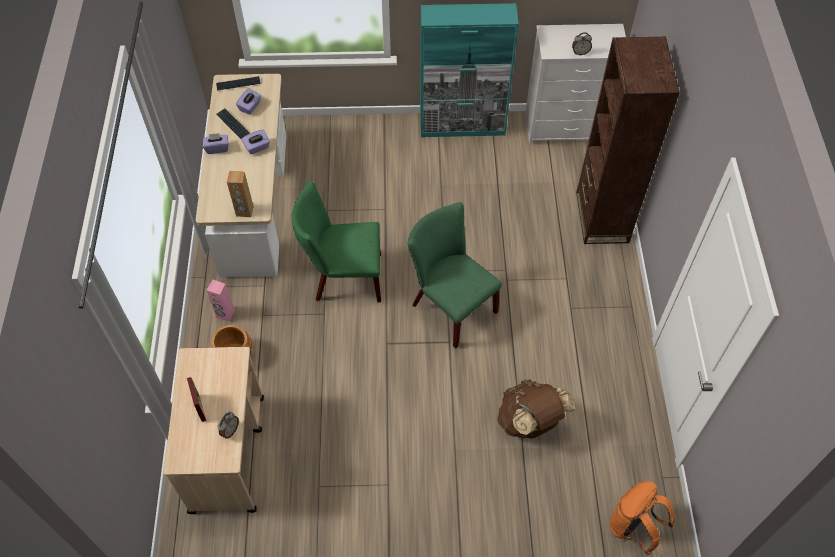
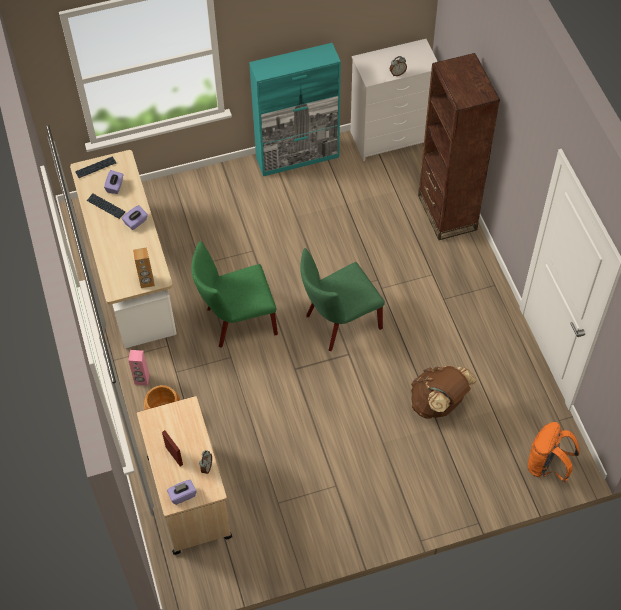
camera: 15 degrees left, 0 degrees up
(217, 148) = (100, 231): purple tissue box -> purple tissue box (182, 495)
(449, 306) = (339, 323): green chair -> green chair turned 60 degrees counterclockwise

